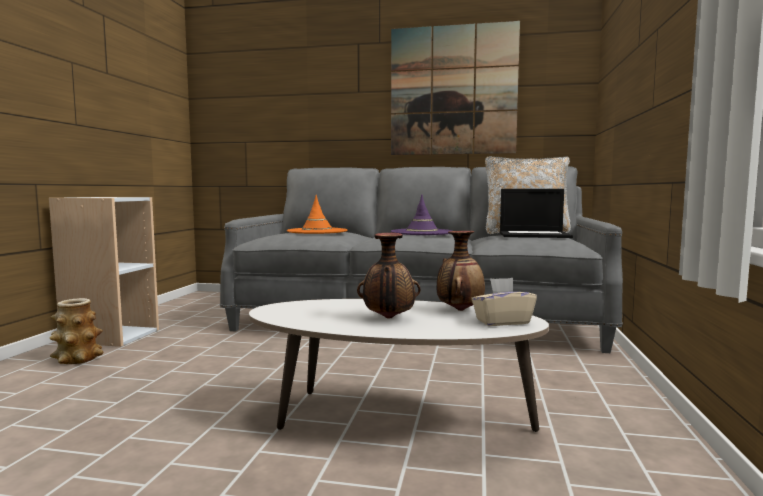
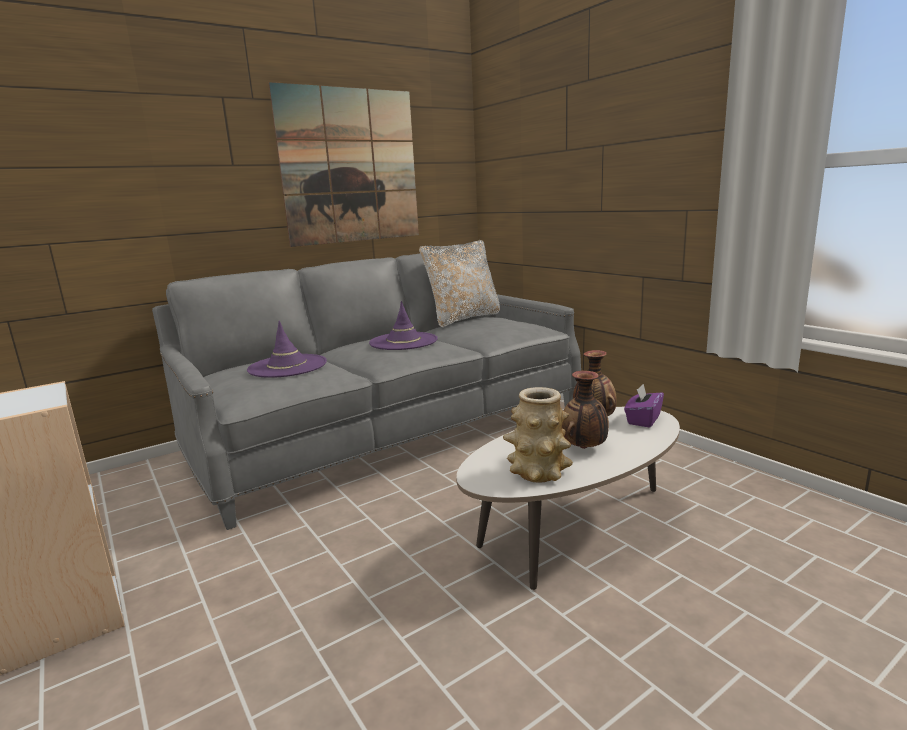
camera: 45 degrees left, 10 degrees up
(78, 359) = (106, 678): vase -> vase (538, 472)
(317, 231) = (287, 366): orange hat -> purple hat
(502, 321) = (643, 420): beige tissue box -> purple tissue box
(534, 235) = (495, 323): laptop -> none

